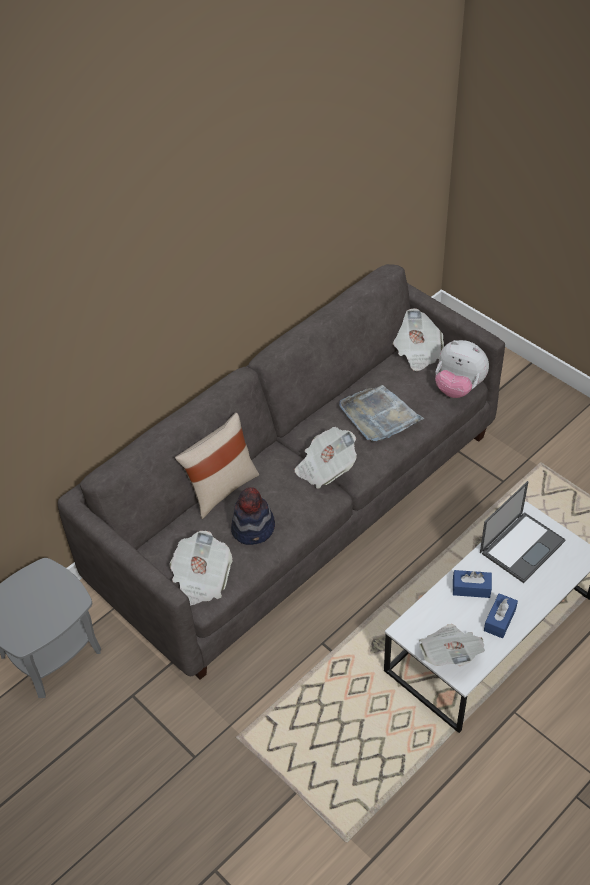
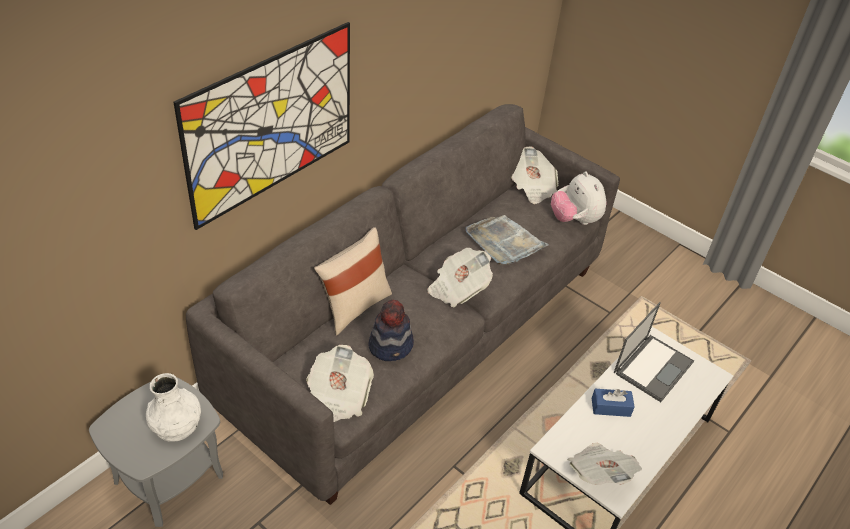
camera: 10 degrees left, 5 degrees down
(52, 606) = (176, 424): none -> white vase
(128, 324) = (272, 124): none -> picture
(458, 387) = (574, 220): plush toy -> plush toy turned 45 degrees clockwise
(499, 620) = (644, 439): blue tissue box -> none

